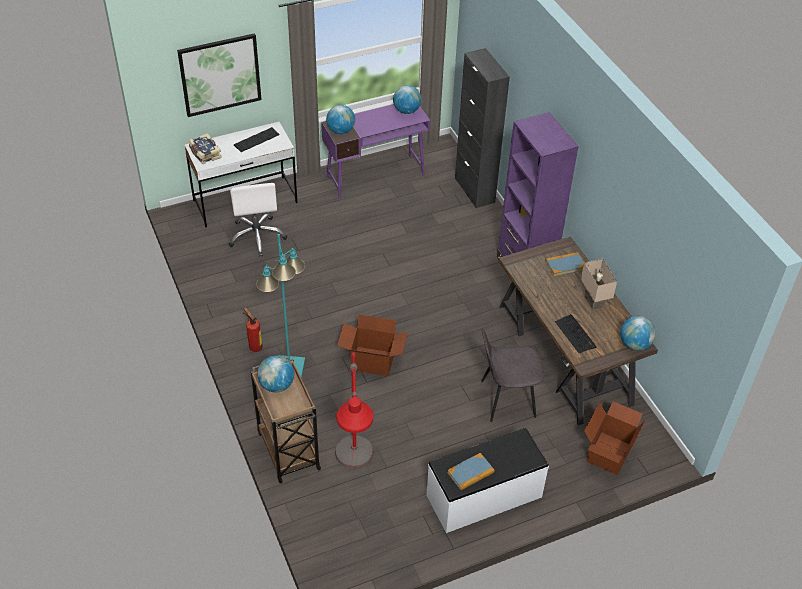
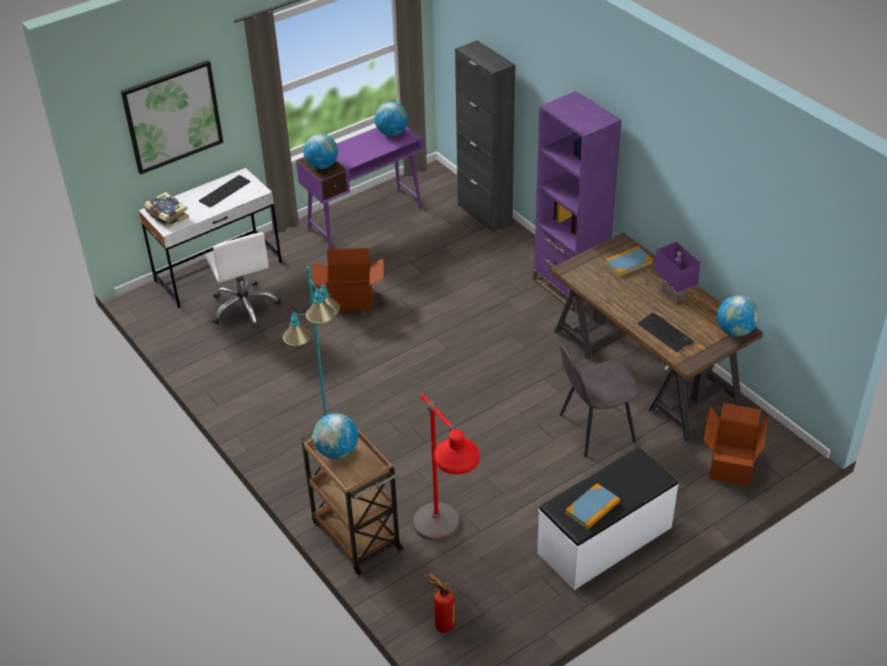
camera: 10 degrees left, 5 degrees down
(254, 346) = (279, 428): fire extinguisher -> fire extinguisher (442, 624)
(372, 362) = (426, 418): cardboard box -> cardboard box (350, 300)
(595, 301) = (674, 295): beige table lamp -> purple table lamp

